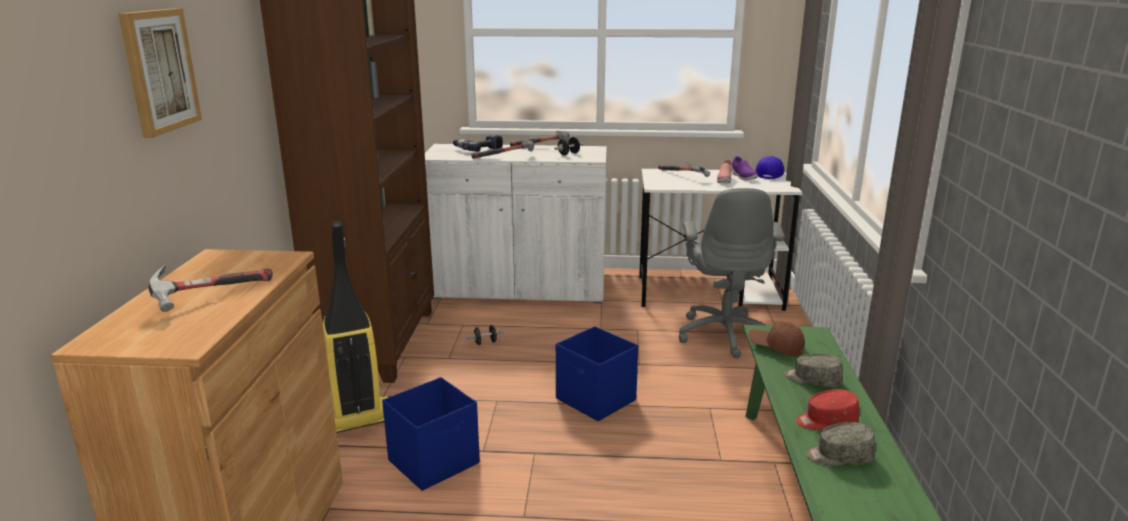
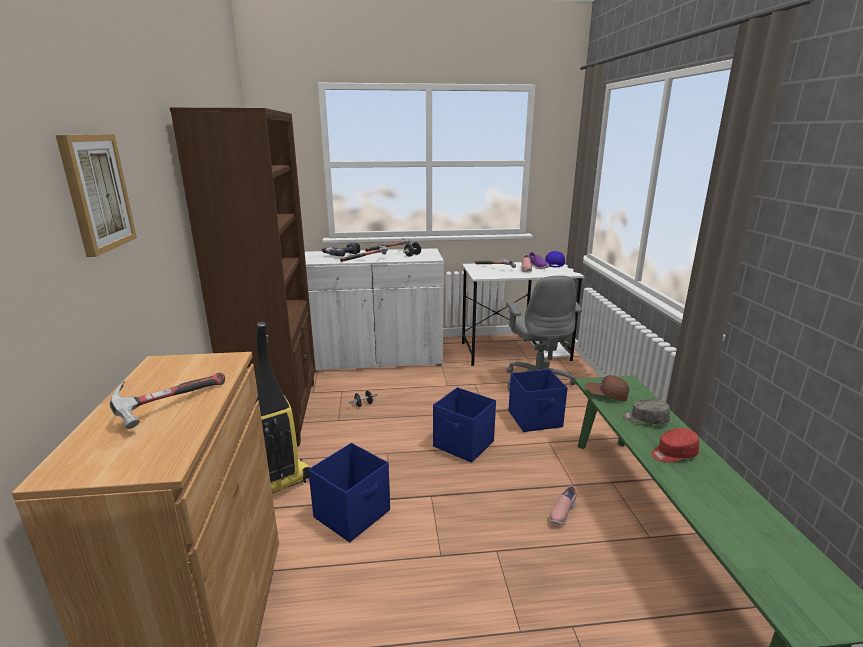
camera: 10 degrees left, 0 degrees up
(691, 490) = (562, 513): none -> pink shoe
(702, 379) = (535, 419): none -> blue storage box
(839, 456) = (698, 484): grey cap -> none

